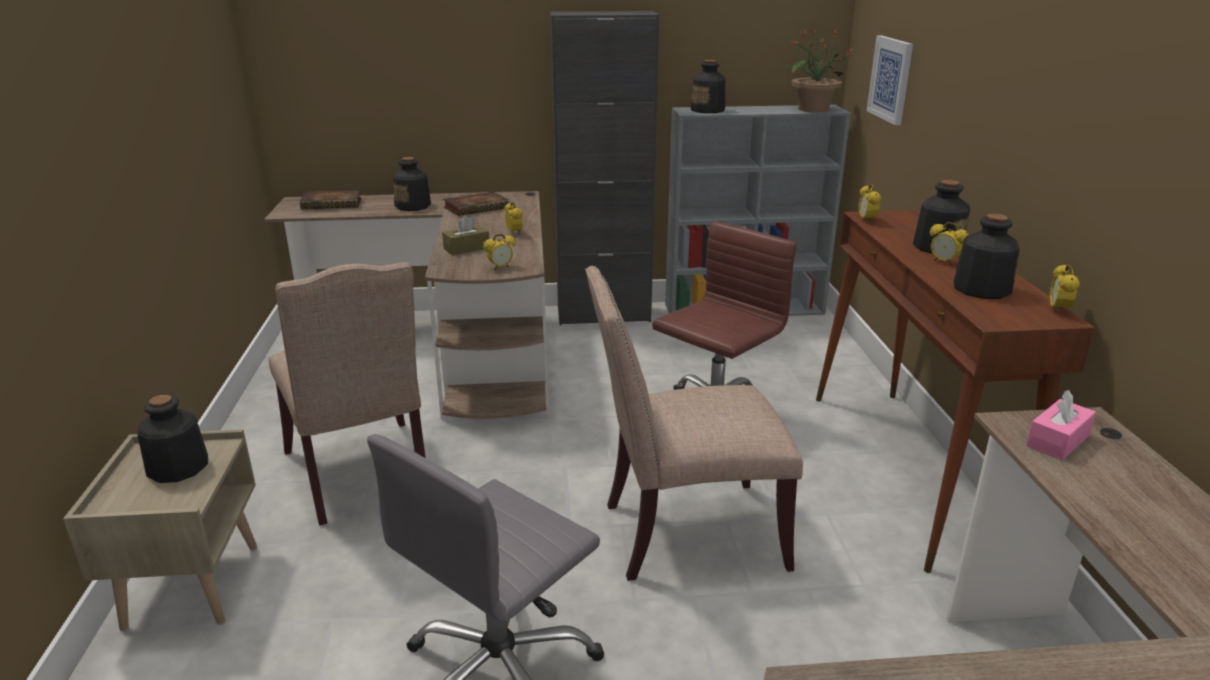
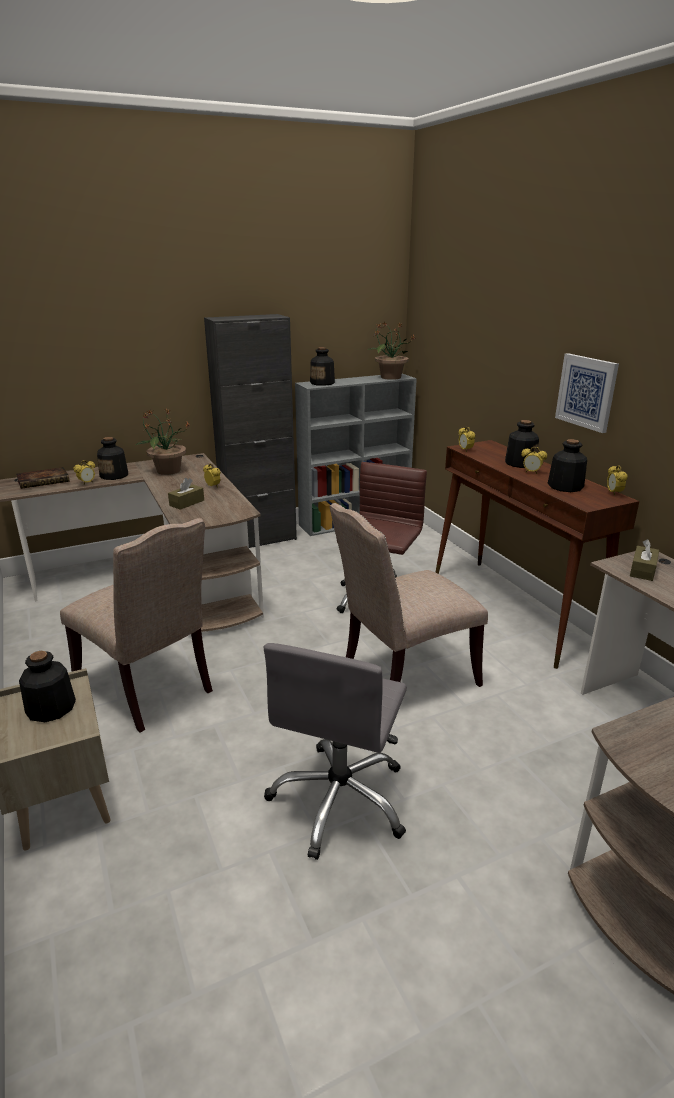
camera: 20 degrees left, 0 degrees up
(477, 207) = (167, 471): book -> potted plant
(500, 267) = (225, 513): alarm clock -> alarm clock (87, 483)
(891, 79) = (449, 355): picture -> picture (586, 392)
(1057, 441) = (642, 570): pink tissue box -> brown tissue box

